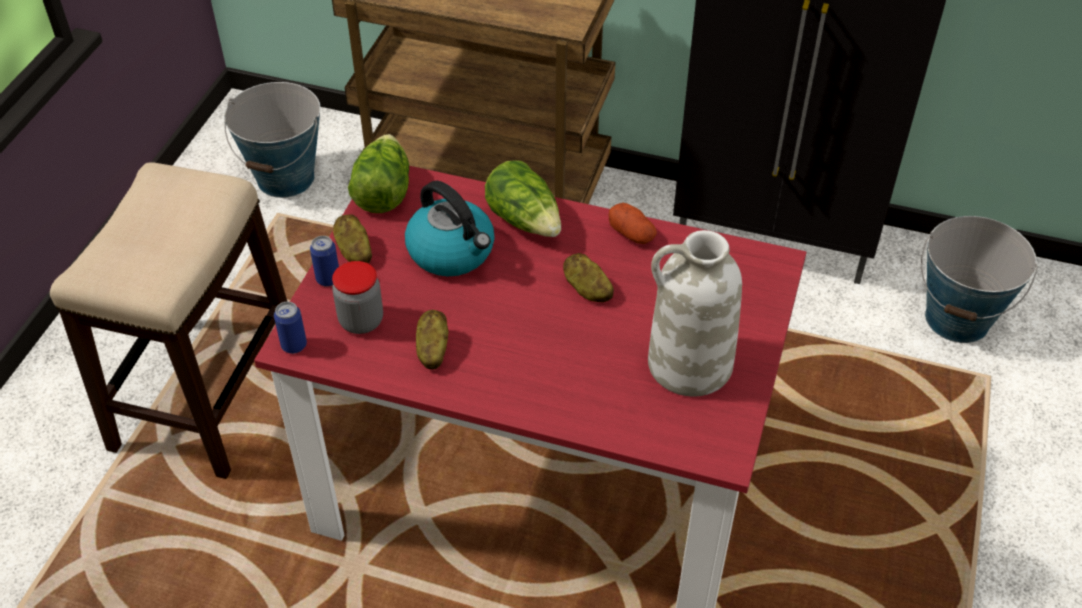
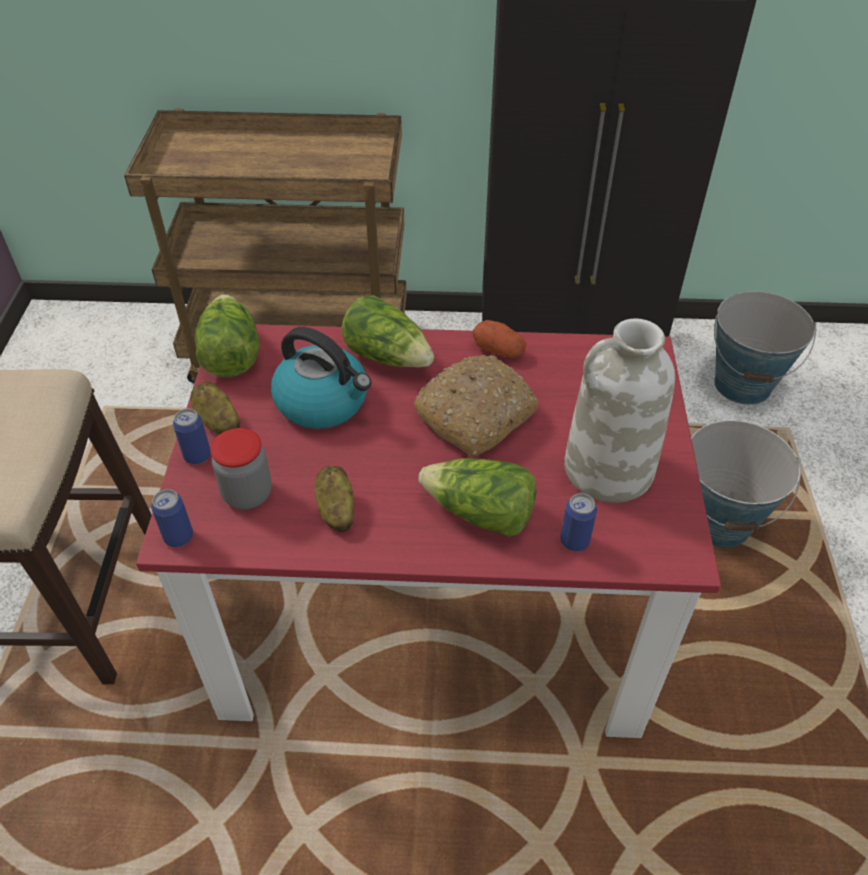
camera: 15 degrees left, 0 degrees up
(286, 178) = (105, 372): bucket -> bucket (719, 522)
(557, 379) = (480, 513): none -> lettuce
(587, 290) = (476, 414): potato -> bread
(632, 420) = (574, 541): none -> can

